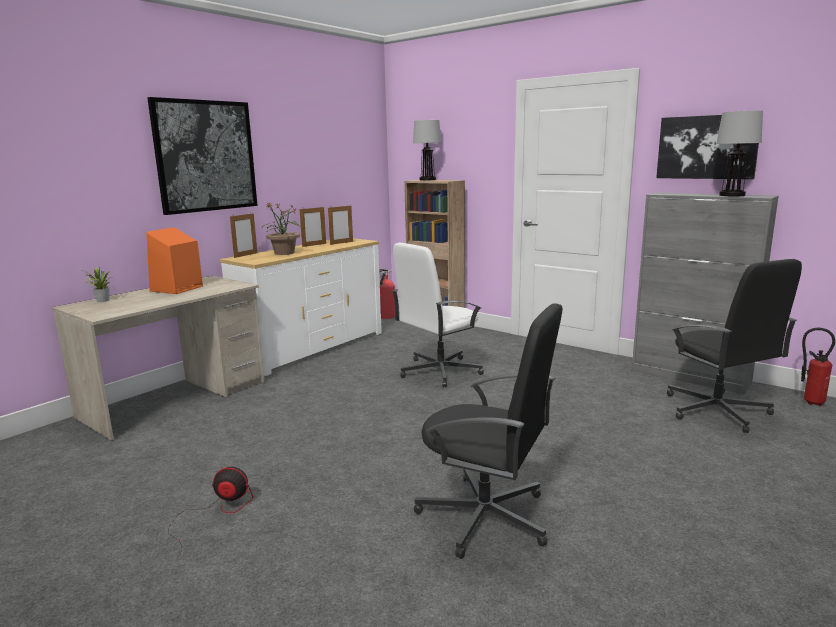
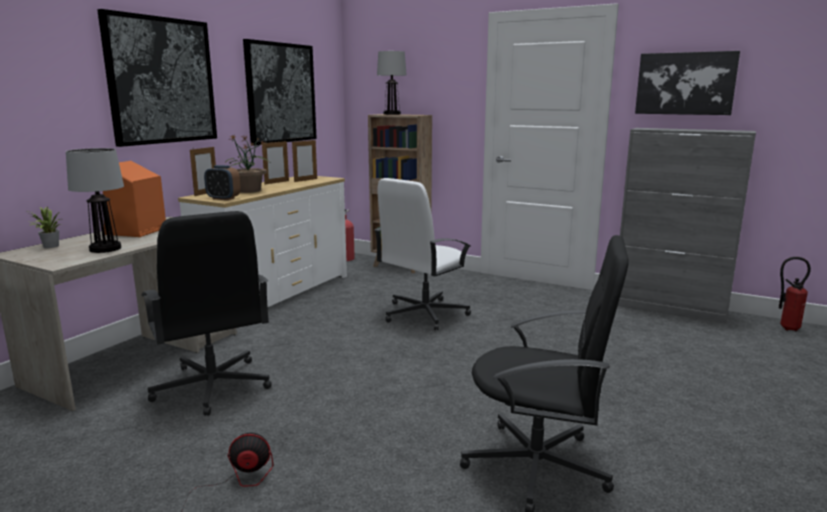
camera: 10 degrees left, 0 degrees up
(256, 260) = (223, 198): none -> alarm clock
(322, 162) = (281, 93): none -> picture
(717, 411) = (709, 341): black office chair -> black office chair (212, 387)
(732, 195) = (714, 130): table lamp -> table lamp (105, 249)

